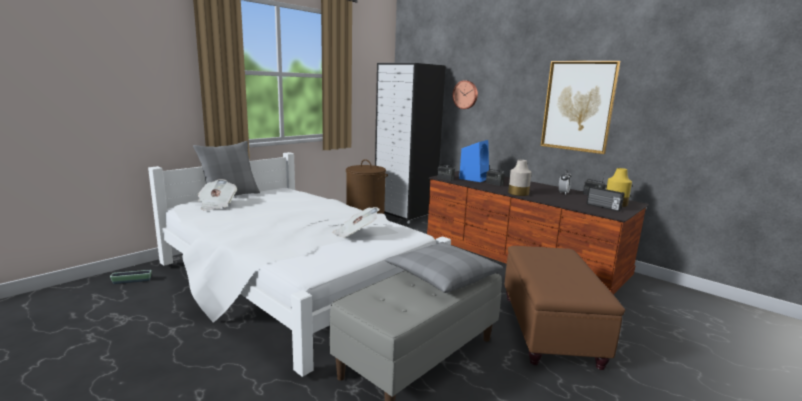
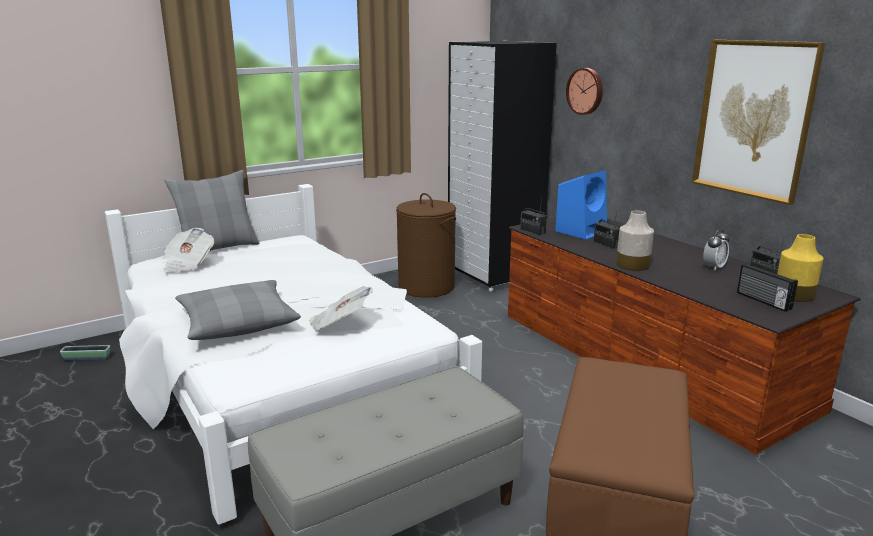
camera: 15 degrees right, 5 degrees up
(442, 276) = (430, 405): grey pillow -> grey pillow (237, 321)

